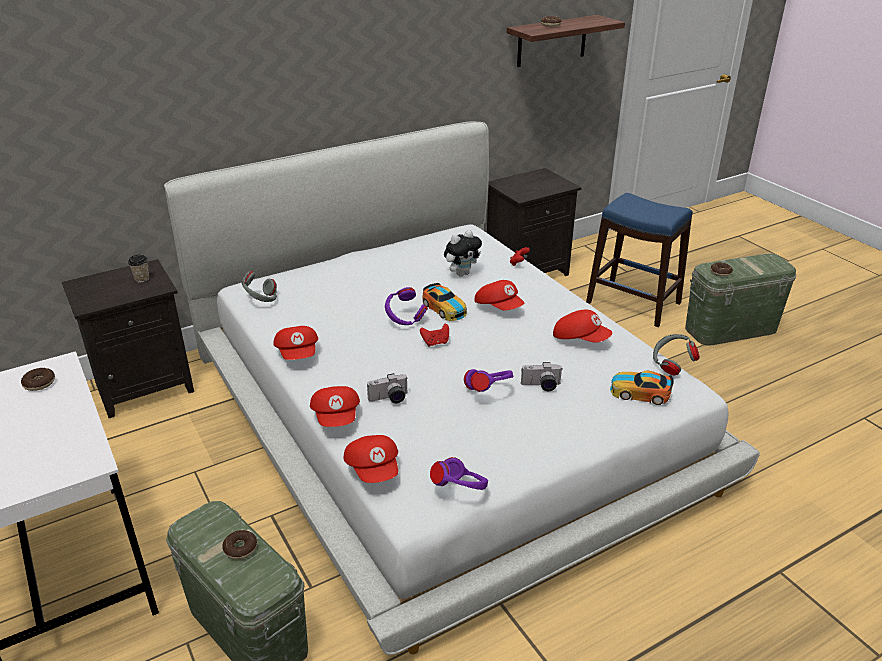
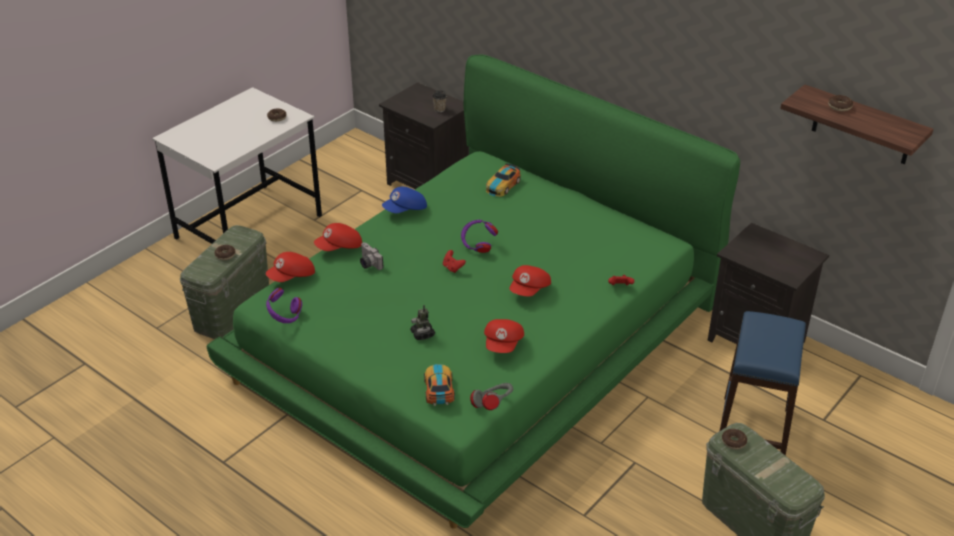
camera: 70 degrees right, 5 degrees up
(261, 300) = (466, 172): grey headphones -> none
(298, 354) = (405, 210): red cap -> blue cap
(441, 414) = (476, 337): white bed -> green bed
(445, 308) = (510, 262): toy car -> toy car (502, 185)
(462, 273) = (577, 258): plush toy -> none
(489, 391) = (400, 308): purple headphones -> none
(541, 386) = (422, 334): camera -> toy robot

